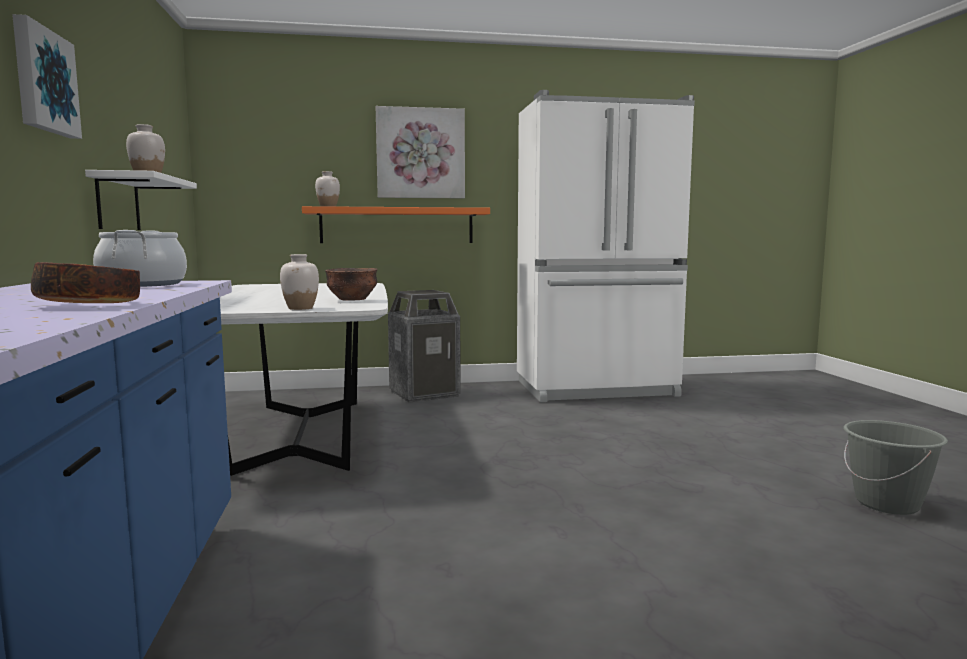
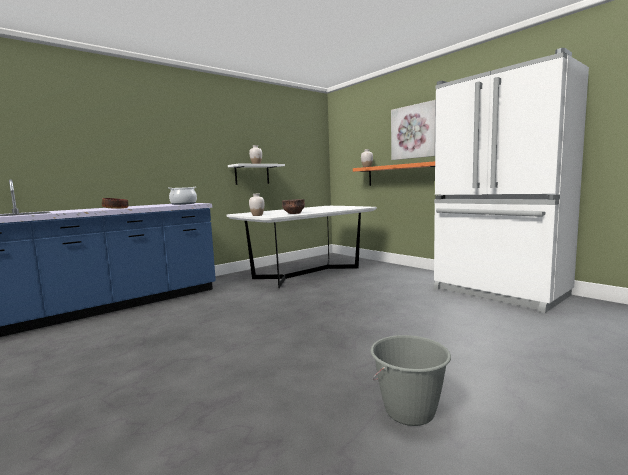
camera: 60 degrees right, 0 degrees up
(43, 81) = (203, 140): picture -> none
(424, 393) = (398, 271): trash can -> none

